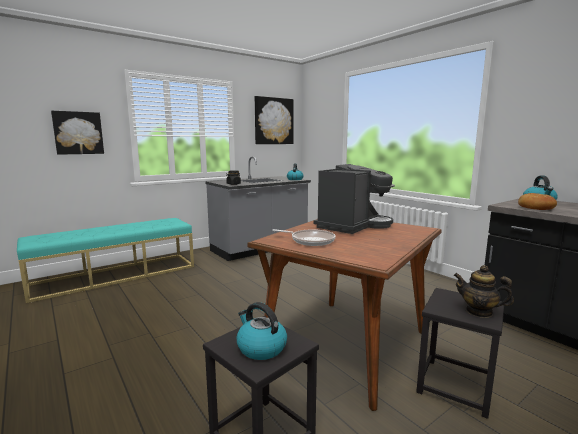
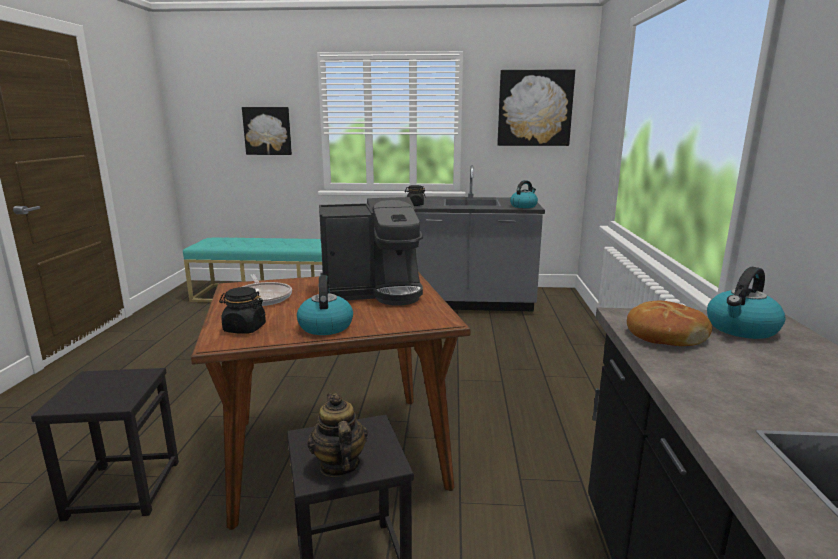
camera: 40 degrees right, 5 degrees up
(261, 348) = (95, 392): kettle -> kettle (325, 326)
(363, 254) = (244, 328): none -> black jar

